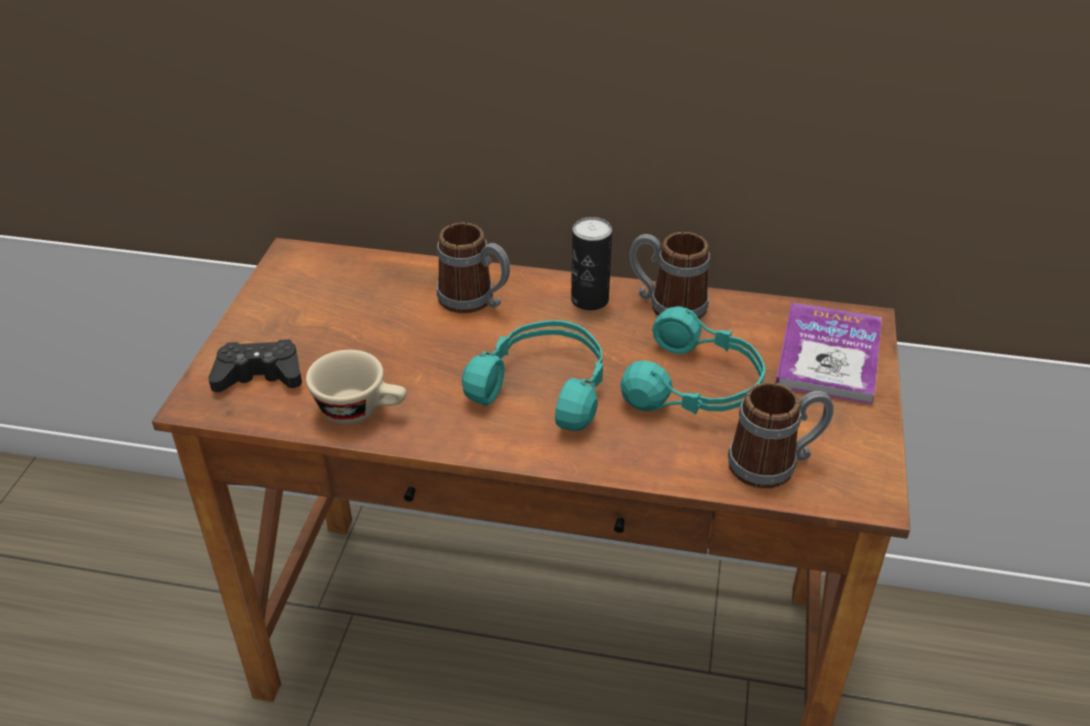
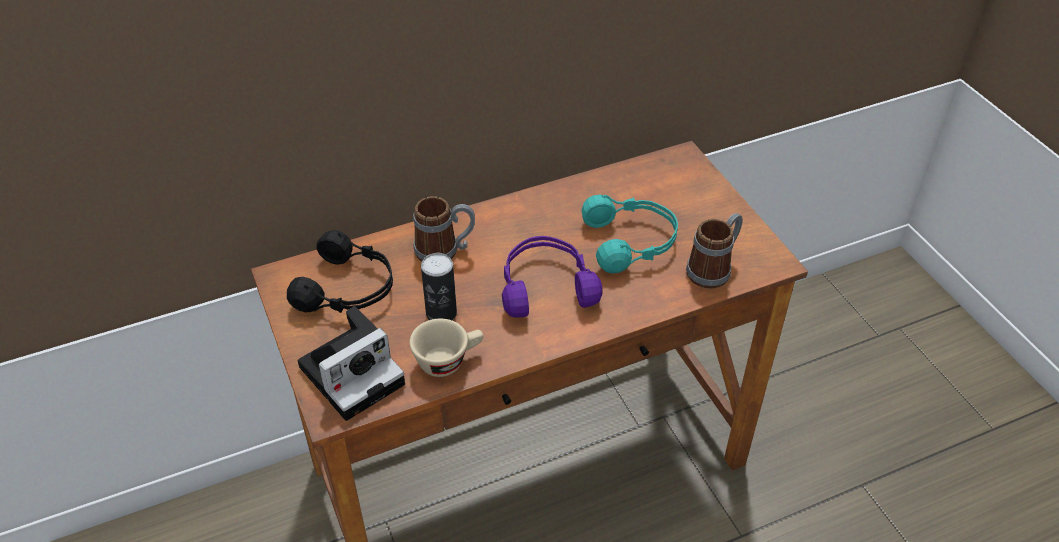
camera: 35 degrees left, 5 degrees up
(259, 375) = (354, 372): black game controller -> camera
(341, 295) = (348, 289): none -> black headphones
(544, 386) = (545, 286): turquoise headphones -> purple headphones
(589, 300) = (516, 215): can -> can (441, 313)
(667, 305) = (566, 197): mug -> none
(828, 356) = (684, 187): book -> none

